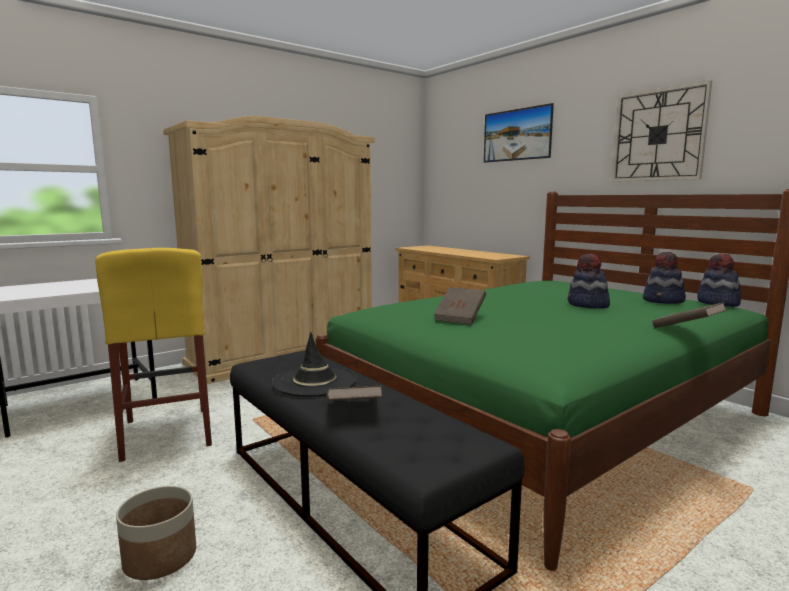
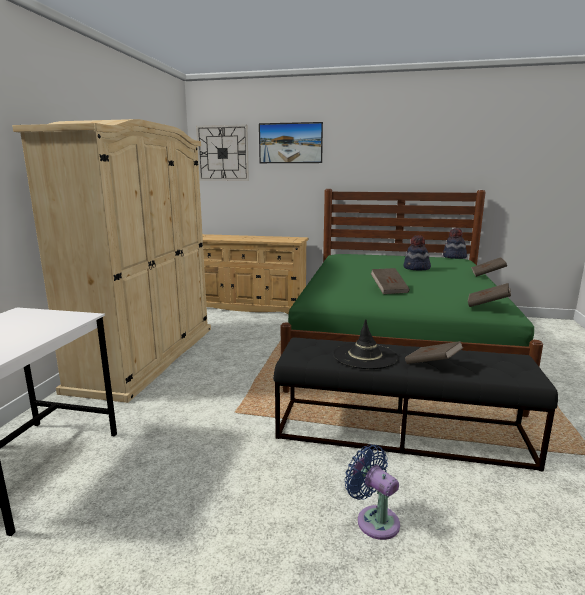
camera: 40 degrees left, 5 degrees up
(159, 558) = (374, 519): planter -> blue fan
(167, 432) = (186, 451): yellow stool -> none
(530, 357) = (487, 305): none -> brown book
(658, 135) = (402, 153): wall clock -> wall clock (223, 153)
(663, 301) = (435, 259): hat -> none

